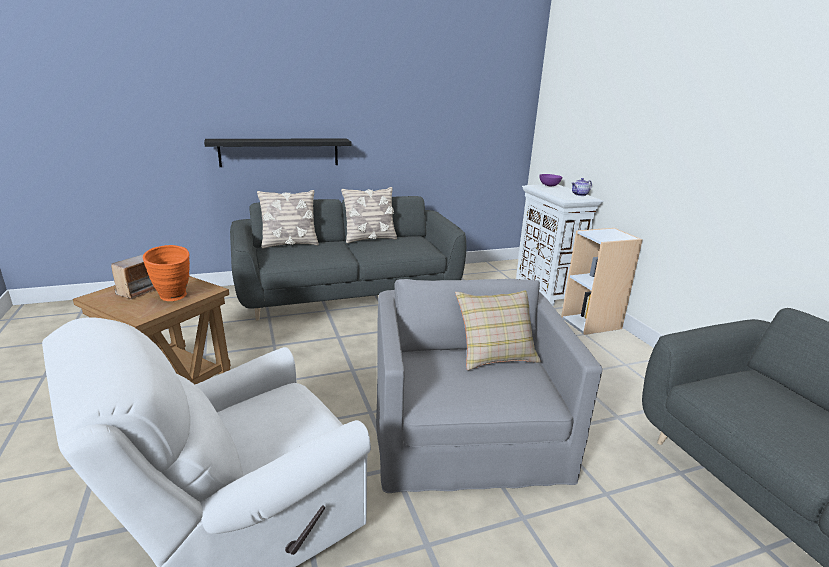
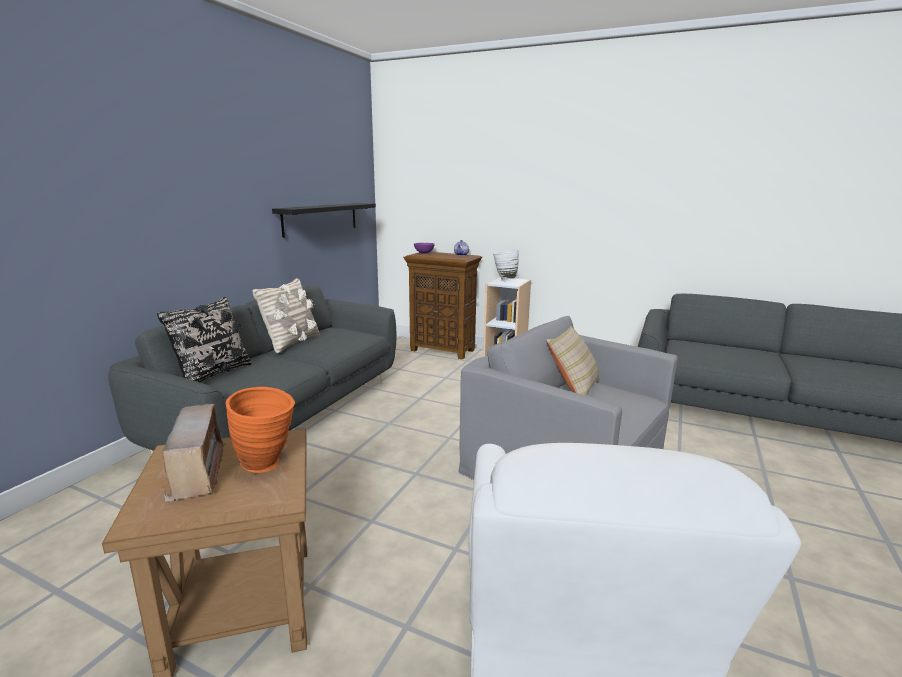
camera: 45 degrees left, 5 degrees down
(279, 152) = (151, 256): black shelf -> black shelf (321, 218)
(289, 244) = (214, 375): beige pillow -> black pillow
(546, 292) = (443, 350): white cabinet -> brown cabinet
(606, 232) = (504, 280): none -> white vase

